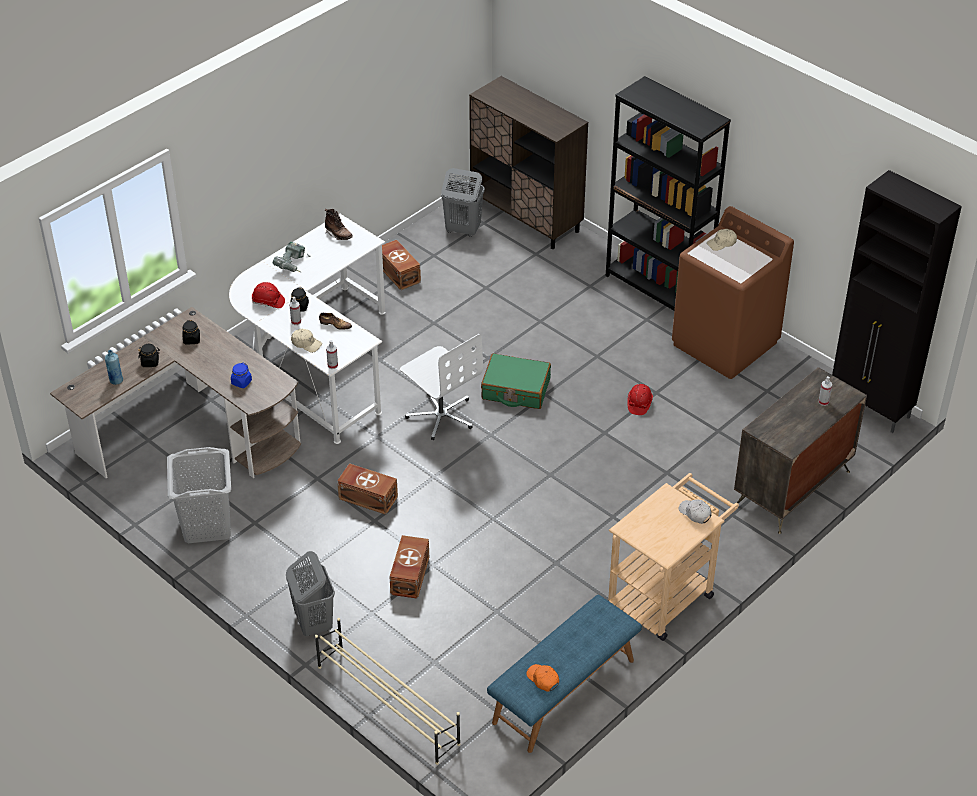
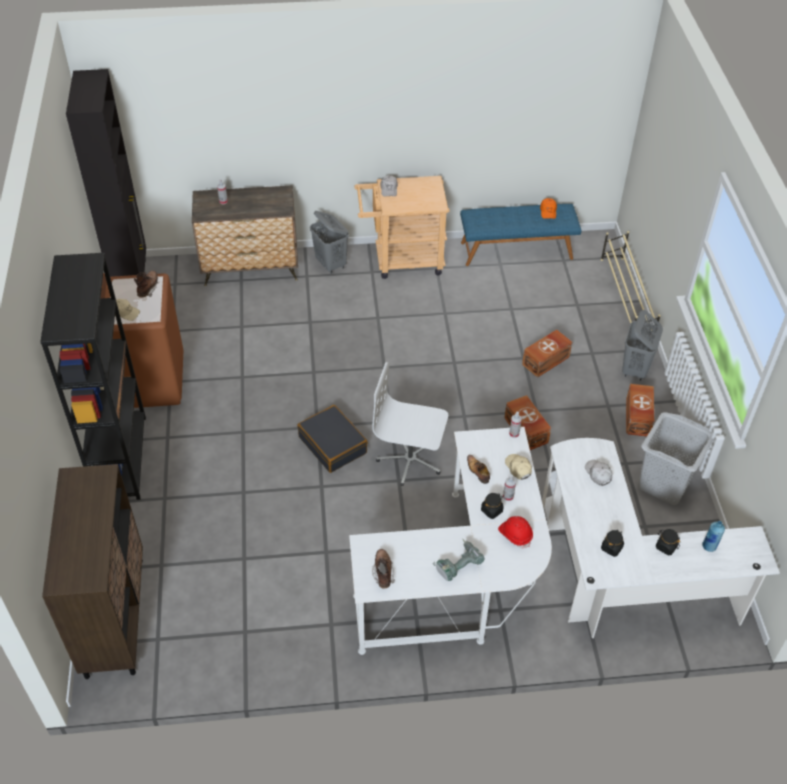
camera: 140 degrees left, 5 degrees up
(194, 432) = (620, 577): brown desk -> white desk
(241, 382) = (598, 474): blue jar -> white cap
(399, 273) = (296, 633): brown storage box -> brown storage box (637, 418)
(441, 415) = (410, 460): white office chair -> white office chair turned 75 degrees counterclockwise
(462, 230) = (185, 645): grey laundry basket -> grey laundry basket (331, 264)
(515, 389) = (333, 445): green suitcase -> black suitcase
(639, 404) = (264, 376): red hard hat -> none
(735, 268) = (148, 289): none -> brown boot

